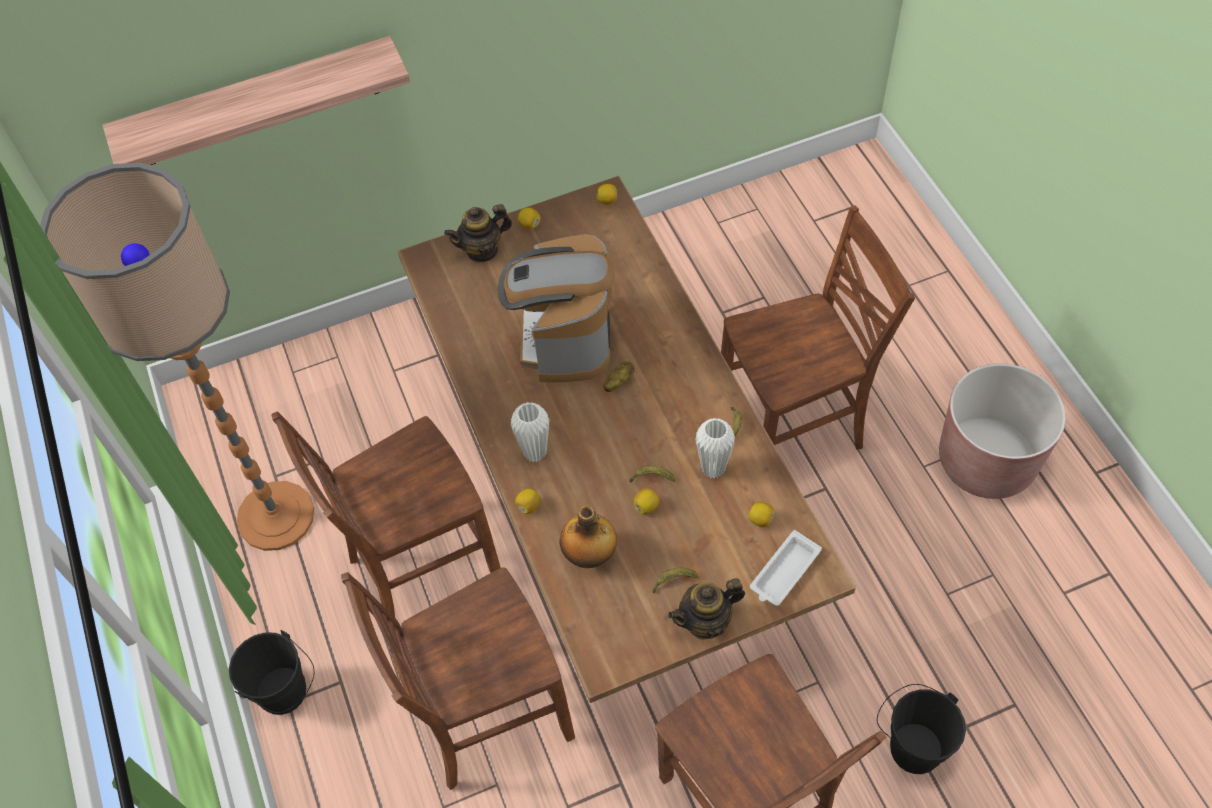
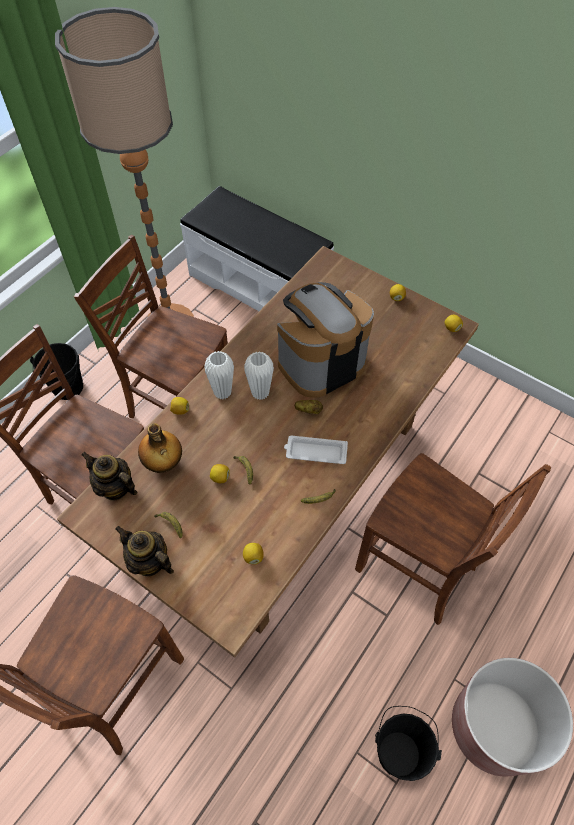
camera: 55 degrees right, 0 degrees up
(258, 103) = (316, 92): shelf -> none
(299, 383) = (259, 285): none -> white bench
(482, 250) = (356, 285): teapot -> teapot (115, 487)
(713, 468) = (276, 504): white vase -> white vase (260, 393)
(784, 572) = (218, 595): white tray -> white tray (315, 452)
(910, 744) = (217, 784): black bucket -> black bucket (399, 749)

